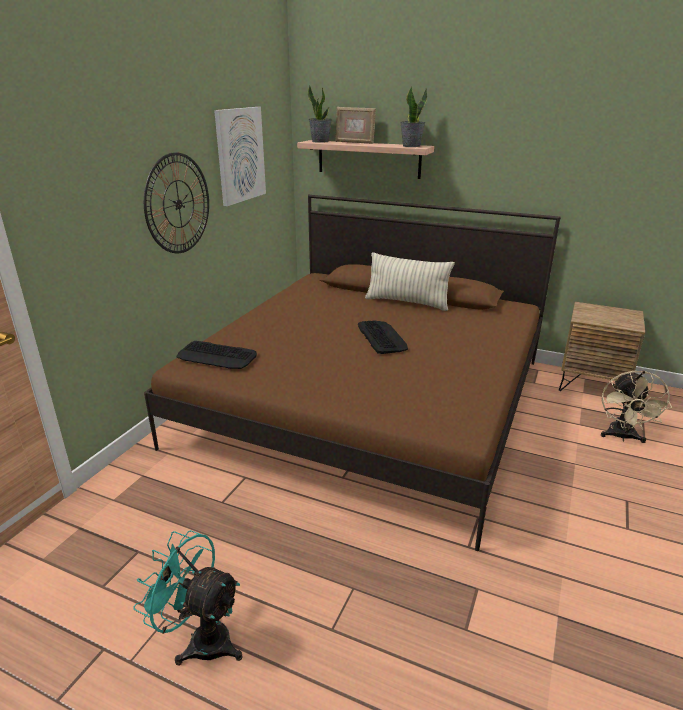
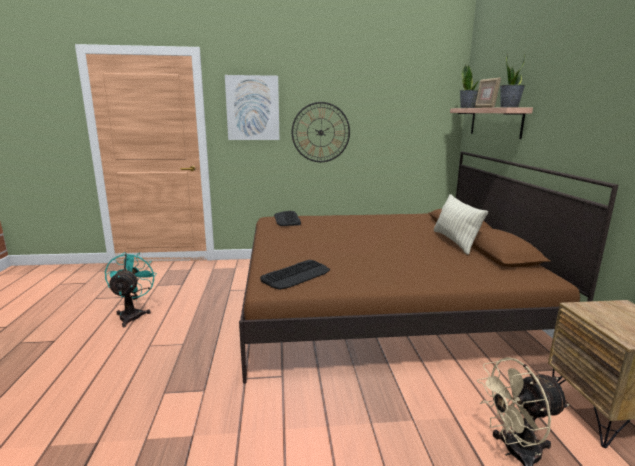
camera: 60 degrees right, 10 degrees down
(240, 155) = (390, 112): picture -> picture (253, 108)
(381, 337) = (376, 245): keyboard -> keyboard (296, 275)

